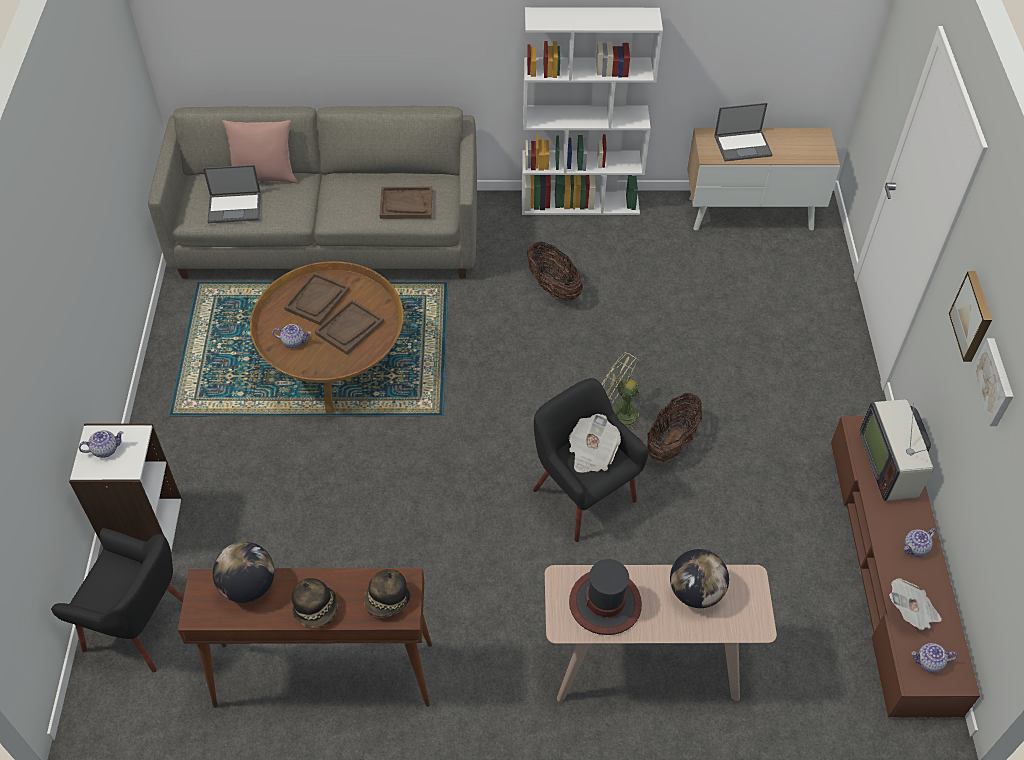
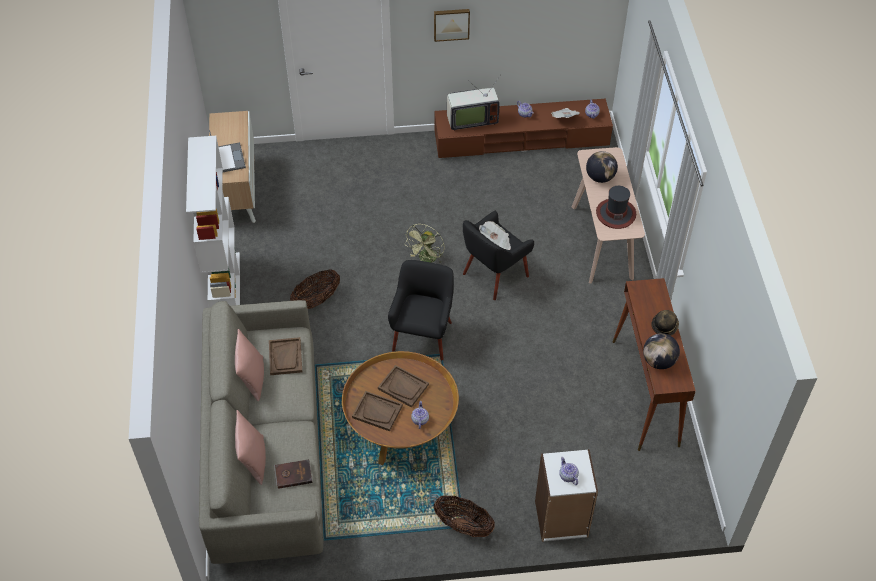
camera: 95 degrees left, 0 degrees up
(140, 626) = (637, 501): black armchair -> black armchair (423, 335)
(235, 207) = (293, 474): laptop -> brown book
(380, 176) = (252, 379): none -> pink pillow
(387, 601) = (651, 294): hat -> none
(671, 442) = (447, 232): basket -> basket (463, 525)
(995, 382) = (497, 20): picture -> none

